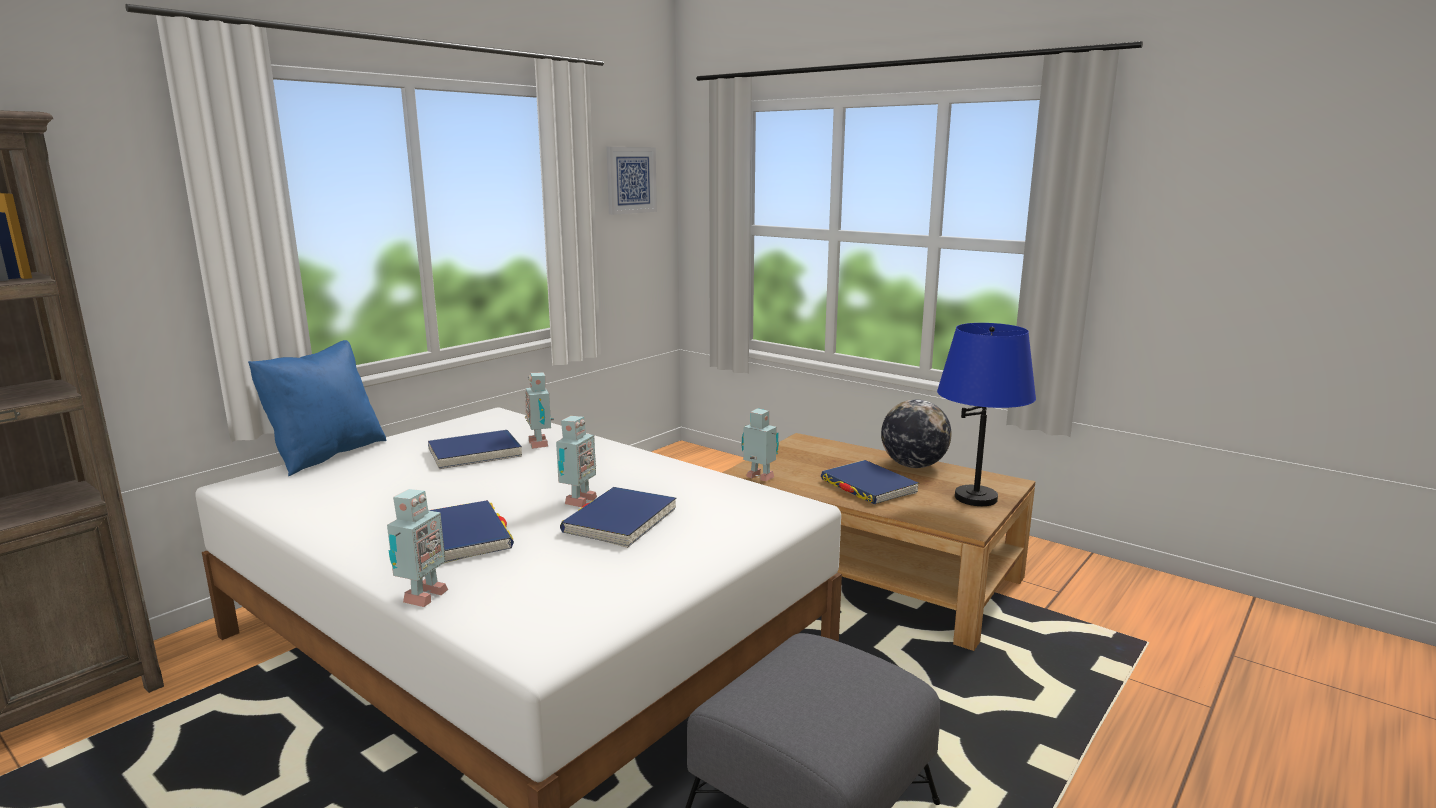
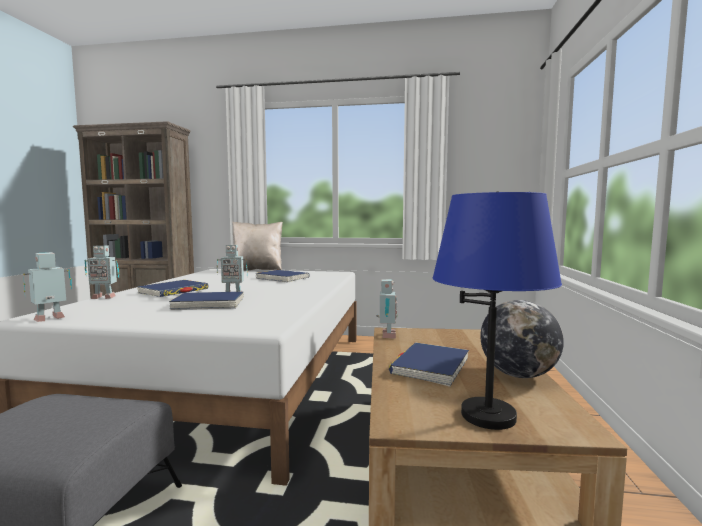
camera: 60 degrees right, 10 degrees down
(326, 454) = (257, 269): blue pillow -> beige pillow
(541, 444) = (309, 281): toy robot -> toy robot (51, 319)
(630, 180) = (492, 149): picture -> none

